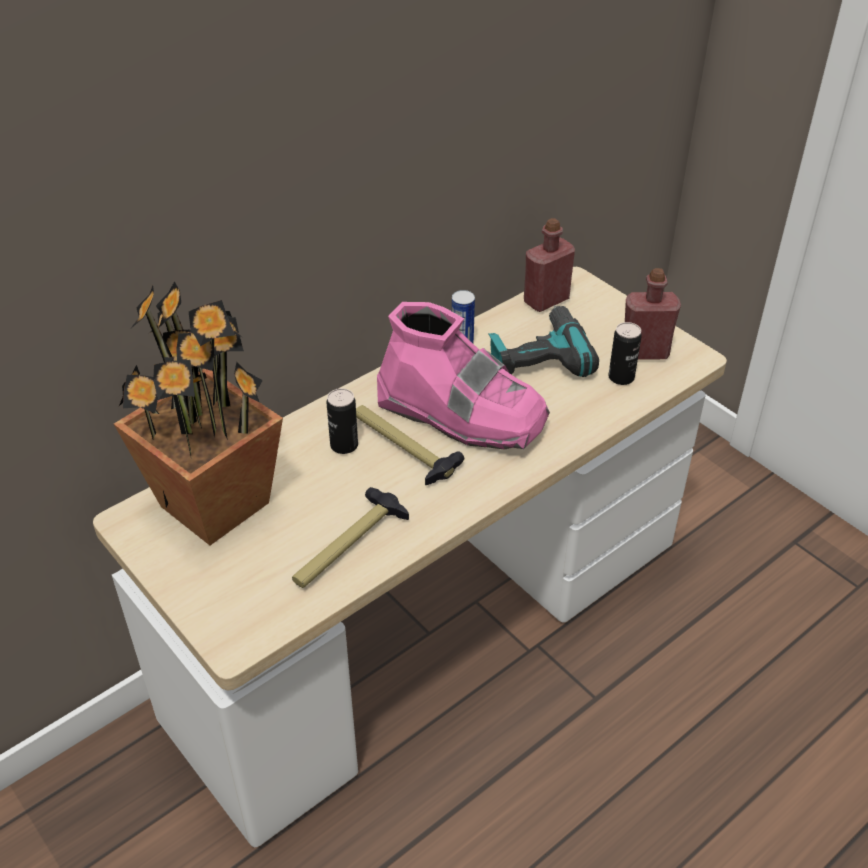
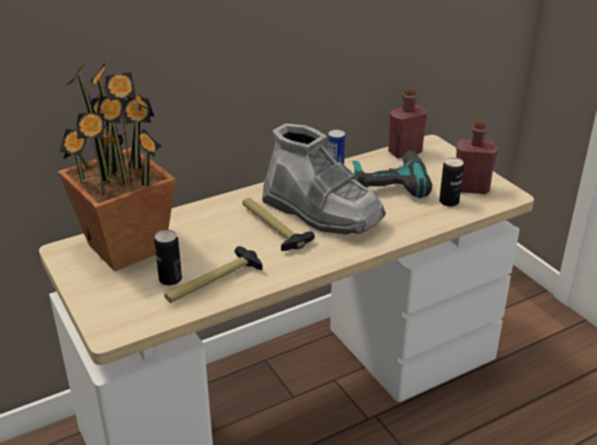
camera: 10 degrees right, 10 degrees down
(344, 445) = (230, 222): can -> can (170, 279)
(462, 414) = (322, 212): pink boot -> grey boot

